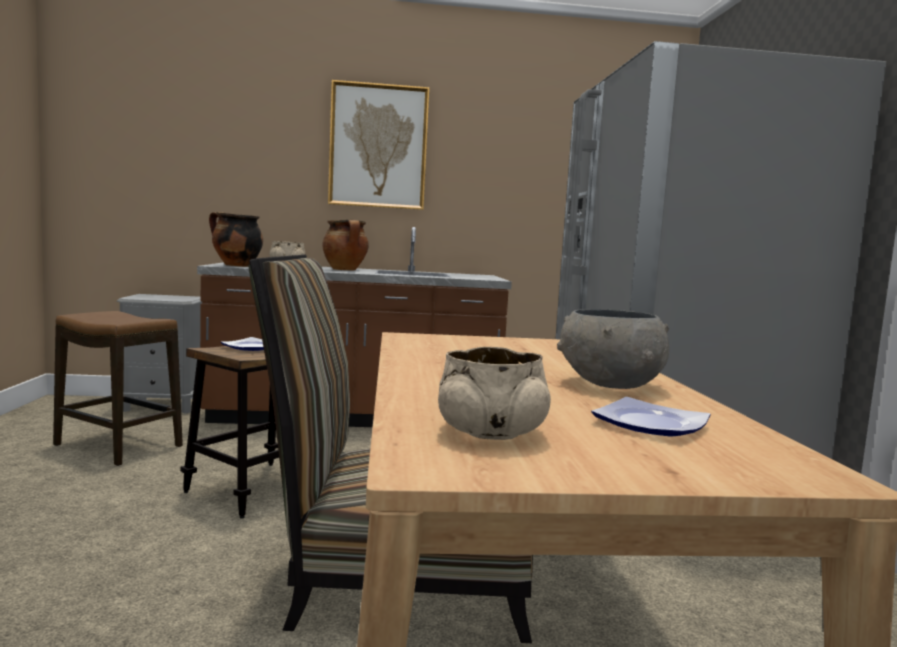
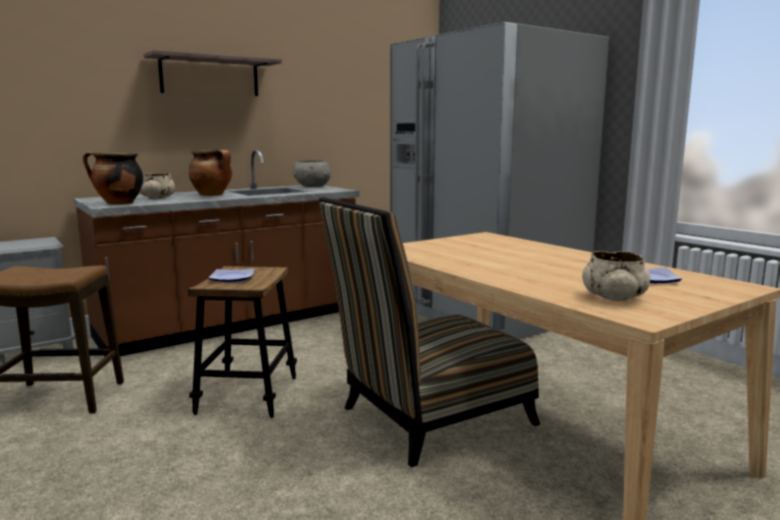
camera: 30 degrees left, 5 degrees up
(378, 146) = (210, 76): picture -> shelf
(610, 384) = (577, 260): grey bowl -> grey bowl (312, 187)

